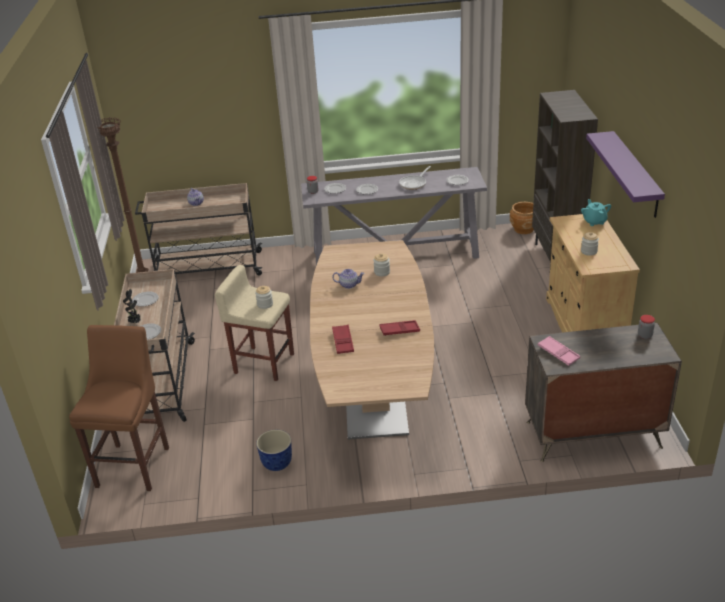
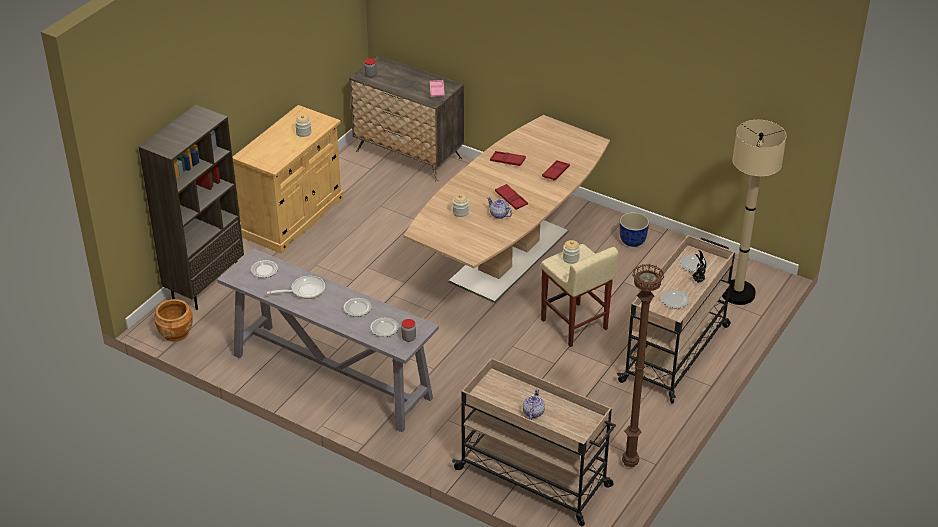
camera: 145 degrees left, 5 degrees up
(135, 464) = (737, 293): brown stool -> beige floor lamp
(354, 300) = (511, 199): none -> red tray
(594, 221) = (253, 152): turquoise teapot -> none
(636, 174) = (263, 62): purple shelf -> none

